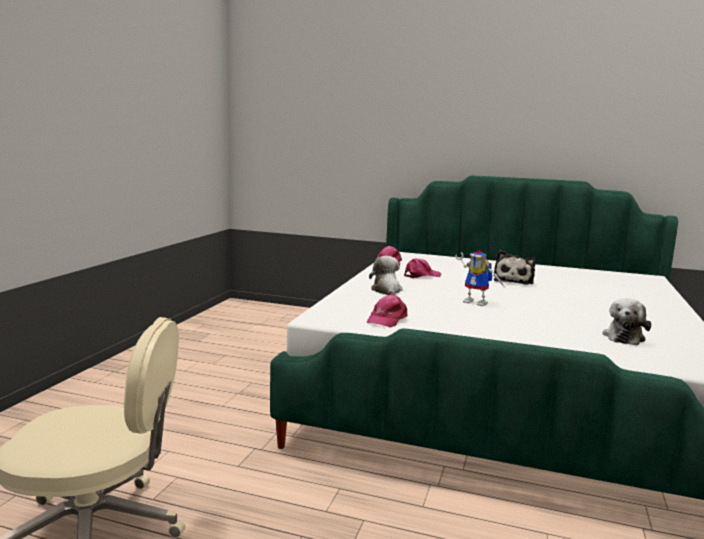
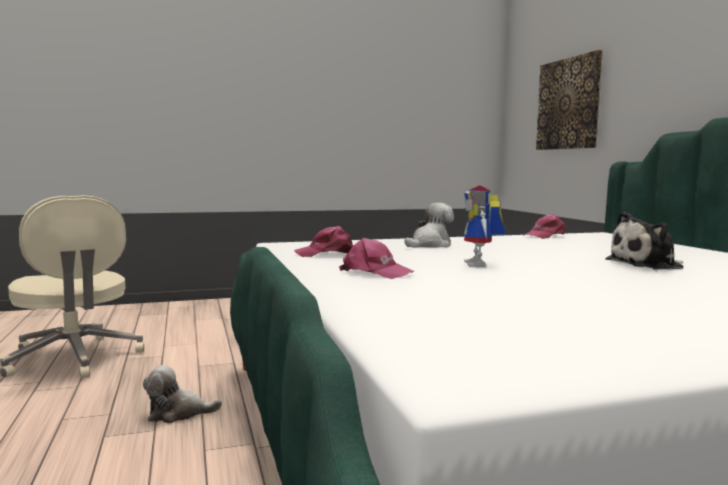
camera: 55 degrees right, 5 degrees down
(321, 143) = (568, 104): none -> picture
(421, 275) = (531, 245): pink cap -> pink cap (375, 272)
(624, 337) = (511, 320): plush toy -> plush toy (178, 413)

